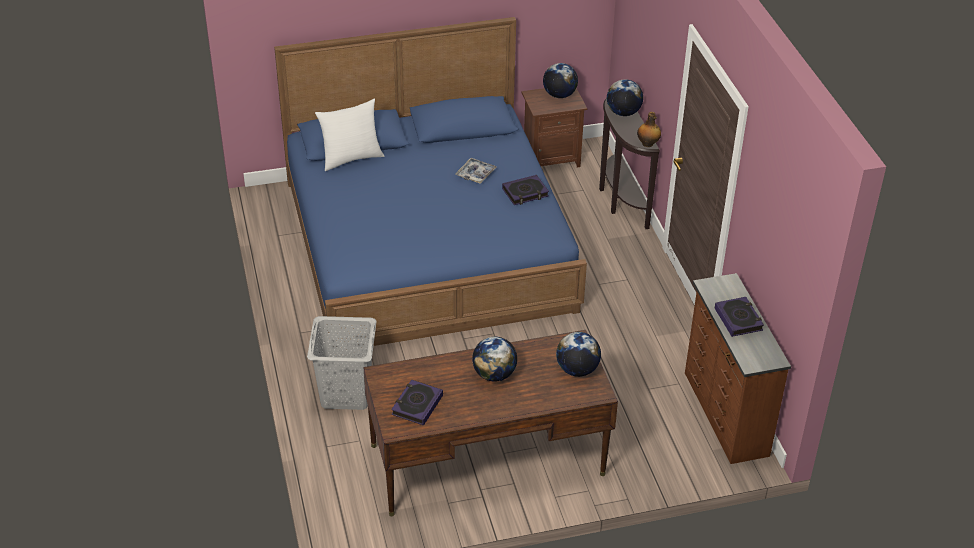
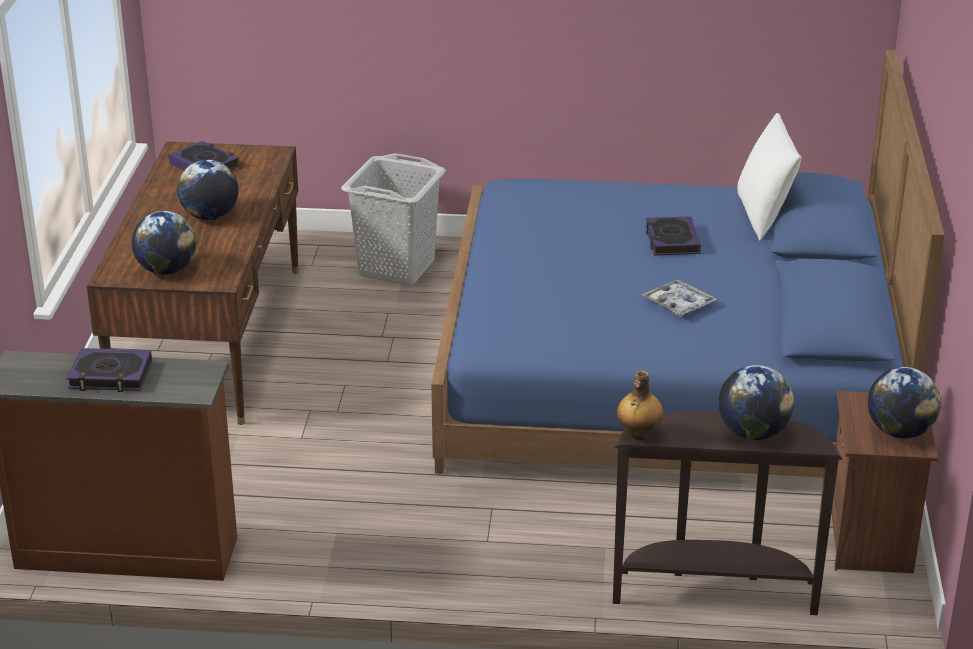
camera: 110 degrees right, 10 degrees down
(525, 193) = (607, 337): book -> book (672, 241)

